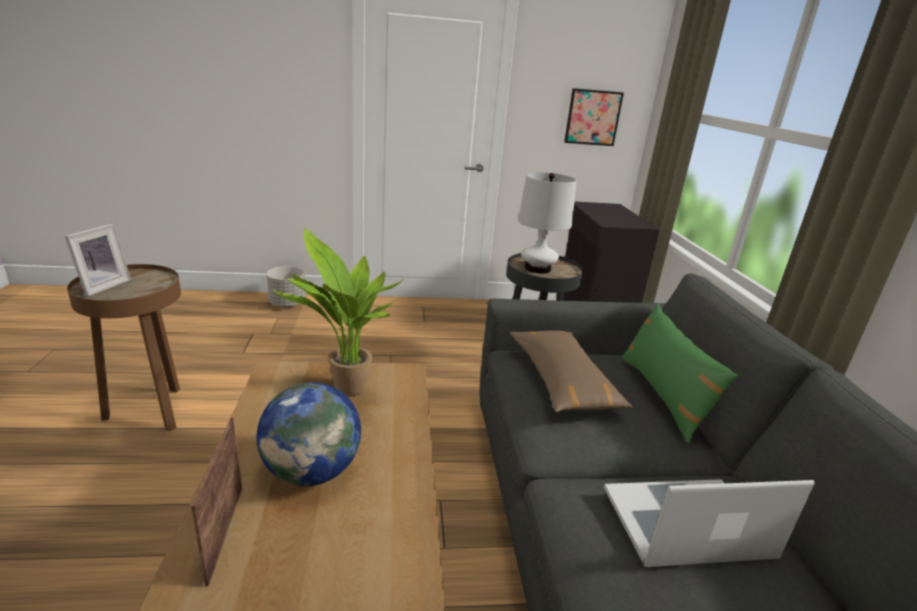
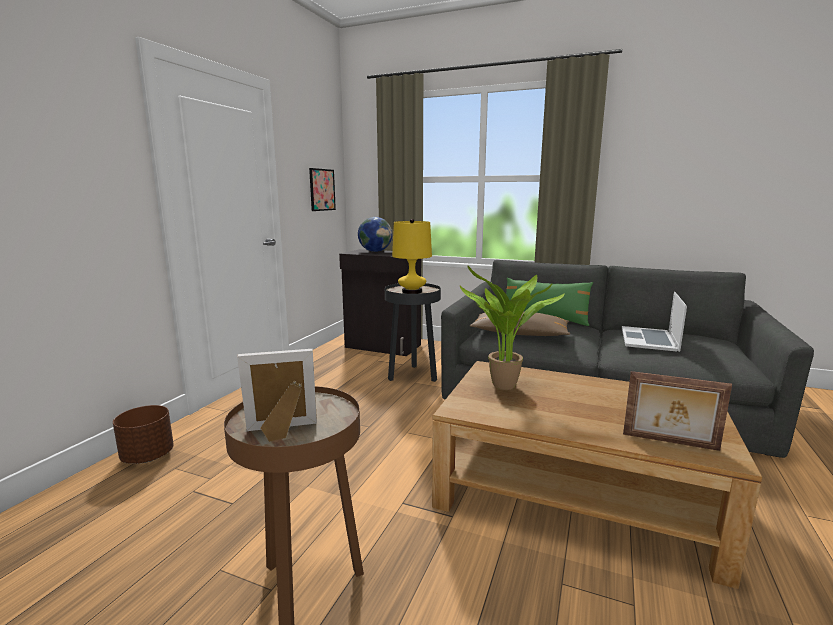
camera: 60 degrees left, 10 degrees down
(102, 286) = (282, 432): picture frame -> picture frame turned 60 degrees counterclockwise
(287, 303) = (147, 456): grey planter -> brown planter
(312, 471) = (604, 409): globe -> globe (375, 251)
(537, 268) = (412, 291): white table lamp -> yellow table lamp

